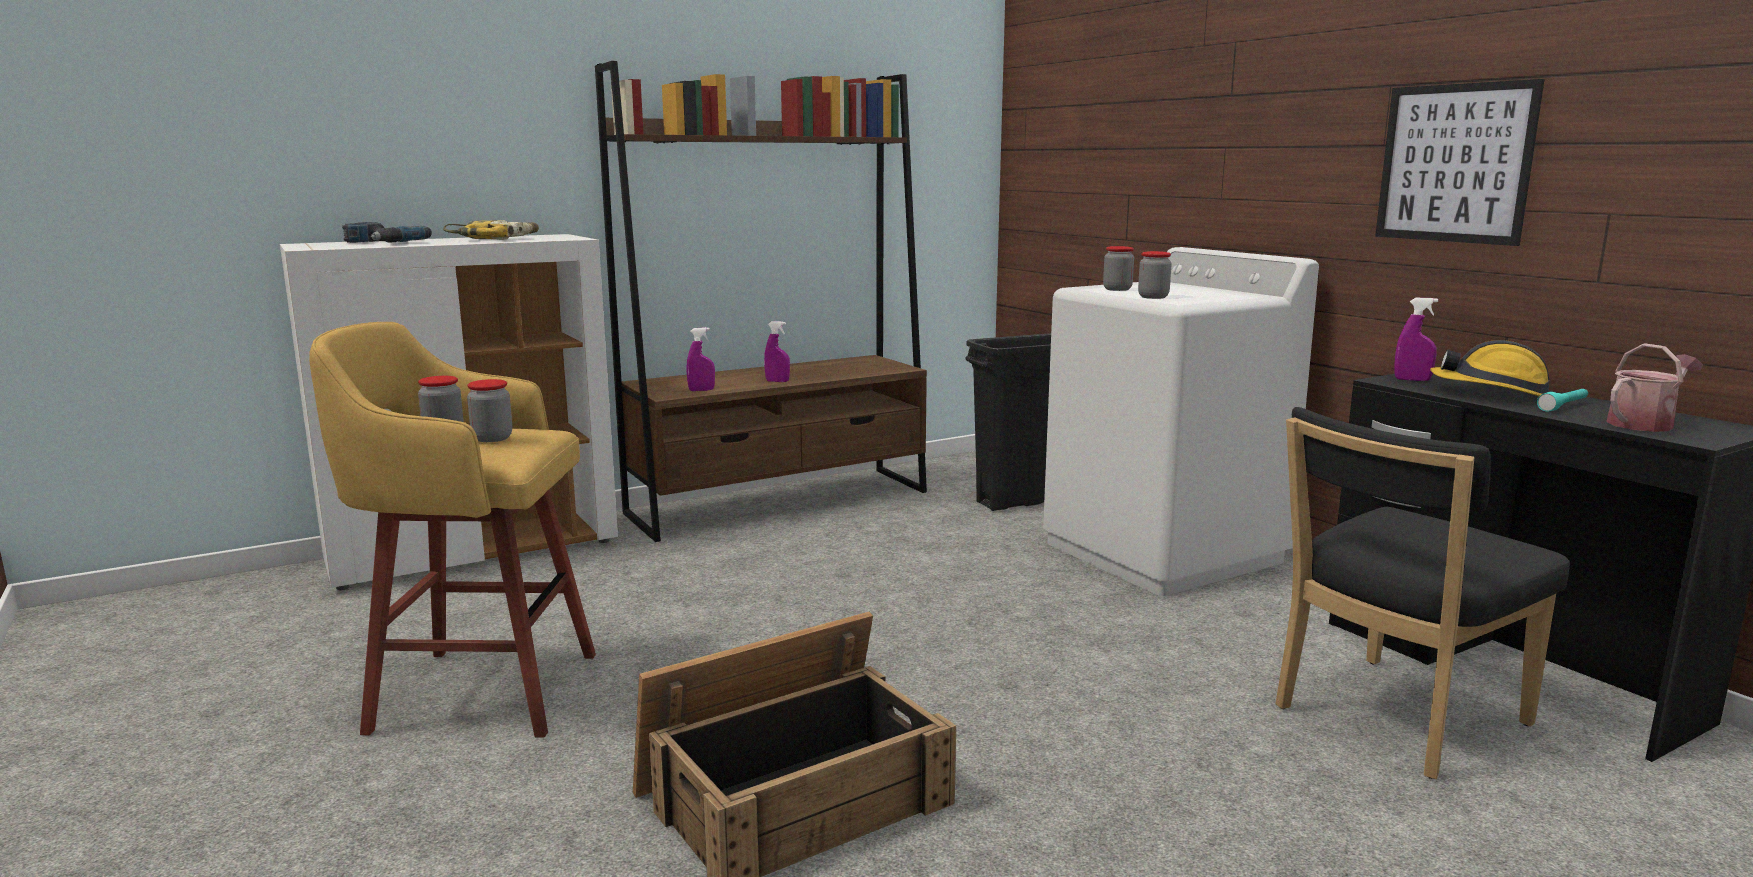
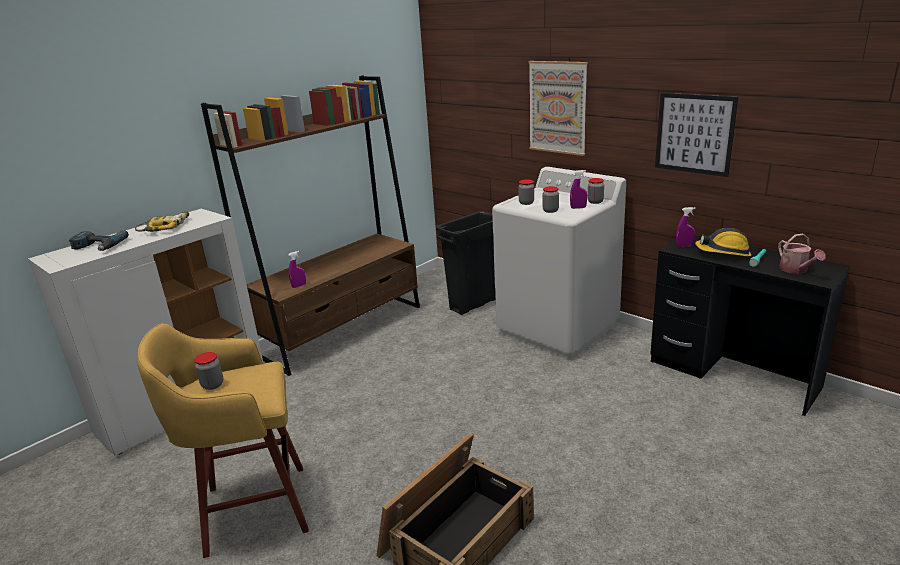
camera: 15 degrees left, 10 degrees up
(492, 438) = (245, 383): jar -> jar (595, 202)
(777, 381) = (337, 269): purple spray bottle -> purple spray bottle (578, 208)
(1209, 137) = (557, 107): none -> picture
(1392, 719) = (698, 416): black chair -> none
(1645, 424) = (796, 270): watering can -> watering can turned 120 degrees clockwise

